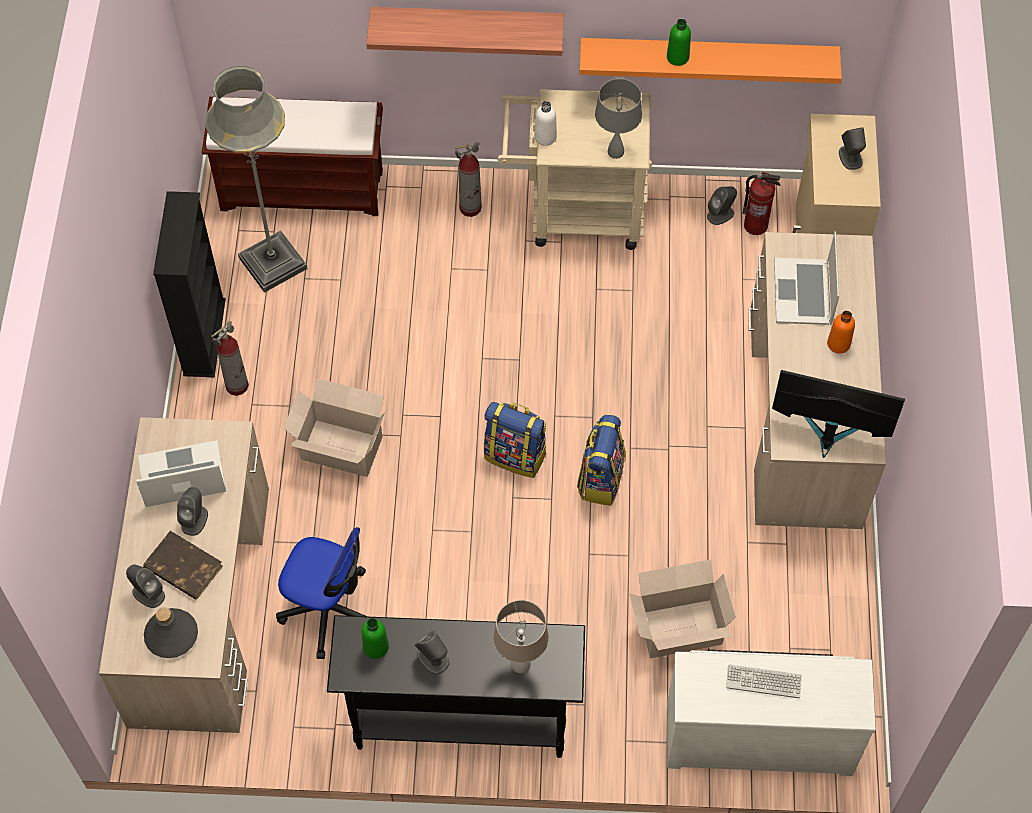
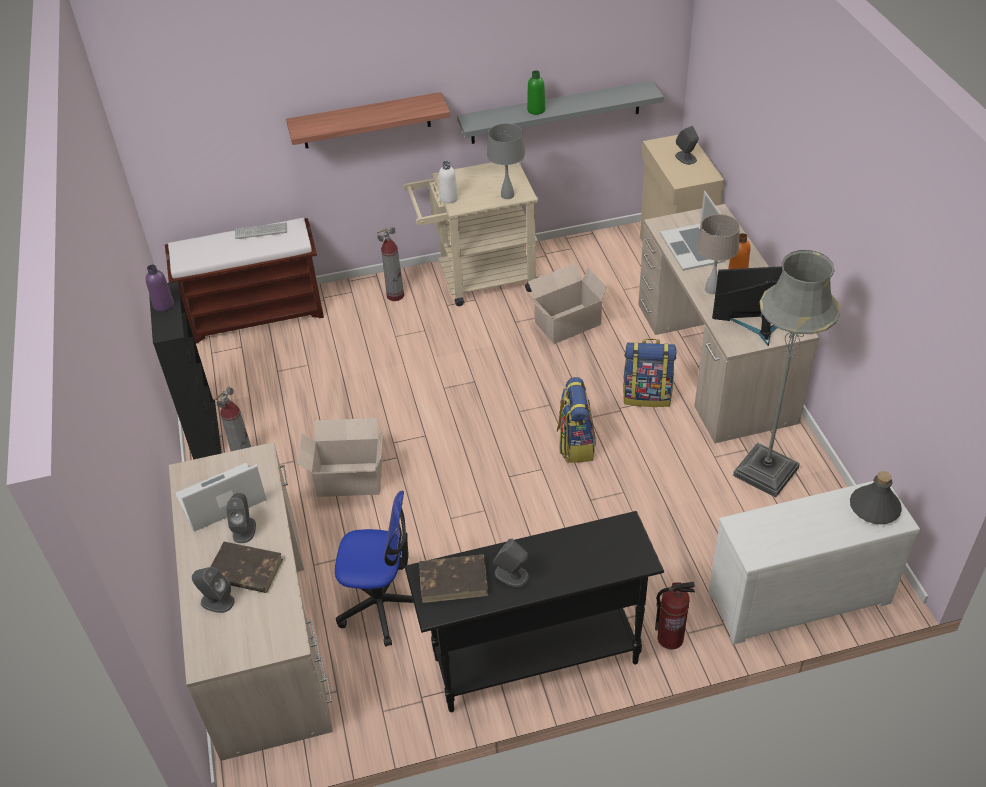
camera: 15 degrees left, 15 degrees down
(172, 635) = (251, 630): grey bottle -> grey bottle (874, 507)
(176, 223) = (163, 305): none -> purple bottle
(273, 263) = (248, 367): grey floor lamp -> grey floor lamp (766, 471)
(376, 647) = (454, 580): green bottle -> brown book
(516, 455) = (499, 446): backpack -> backpack (647, 395)
(520, 664) = (593, 556): beige table lamp -> beige table lamp (711, 289)
(677, 628) = (689, 534): cardboard box -> cardboard box (566, 324)
(708, 56) = (556, 112): orange shelf -> grey shelf
(720, 214) = (588, 255): grey speaker -> none
(756, 225) = (617, 255): fire extinguisher -> fire extinguisher (670, 638)
(763, 681) = (806, 519): keyboard -> keyboard (261, 231)

